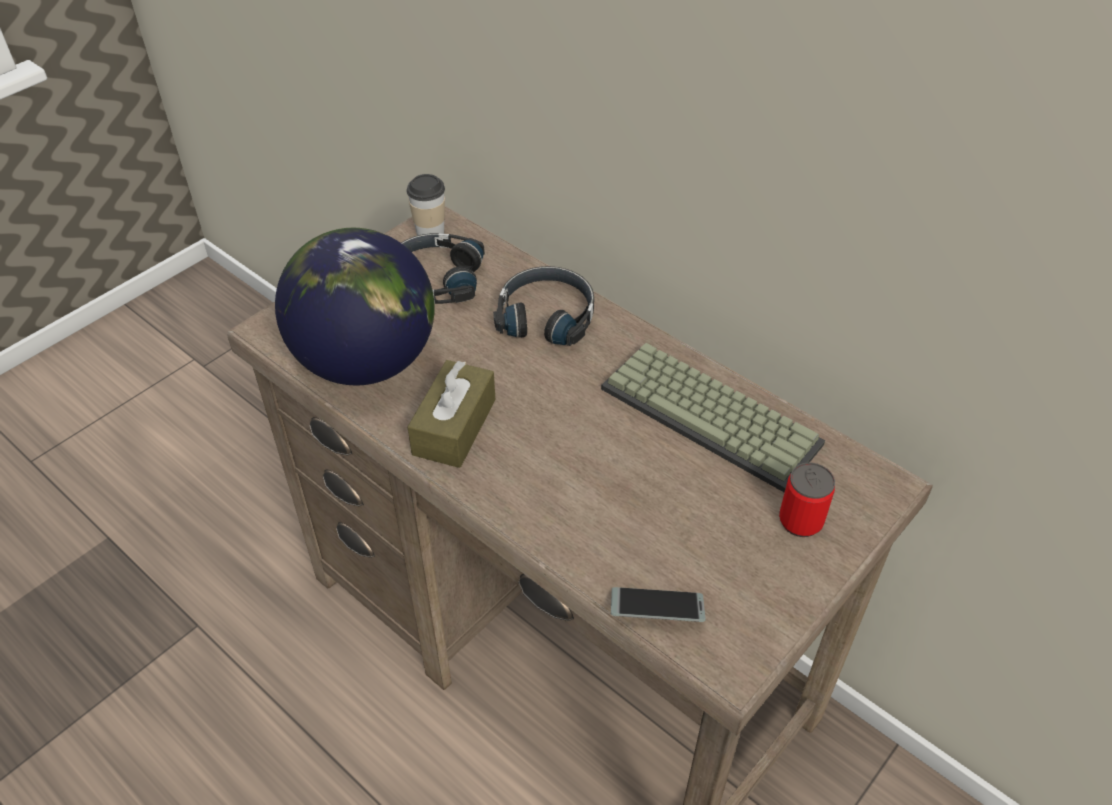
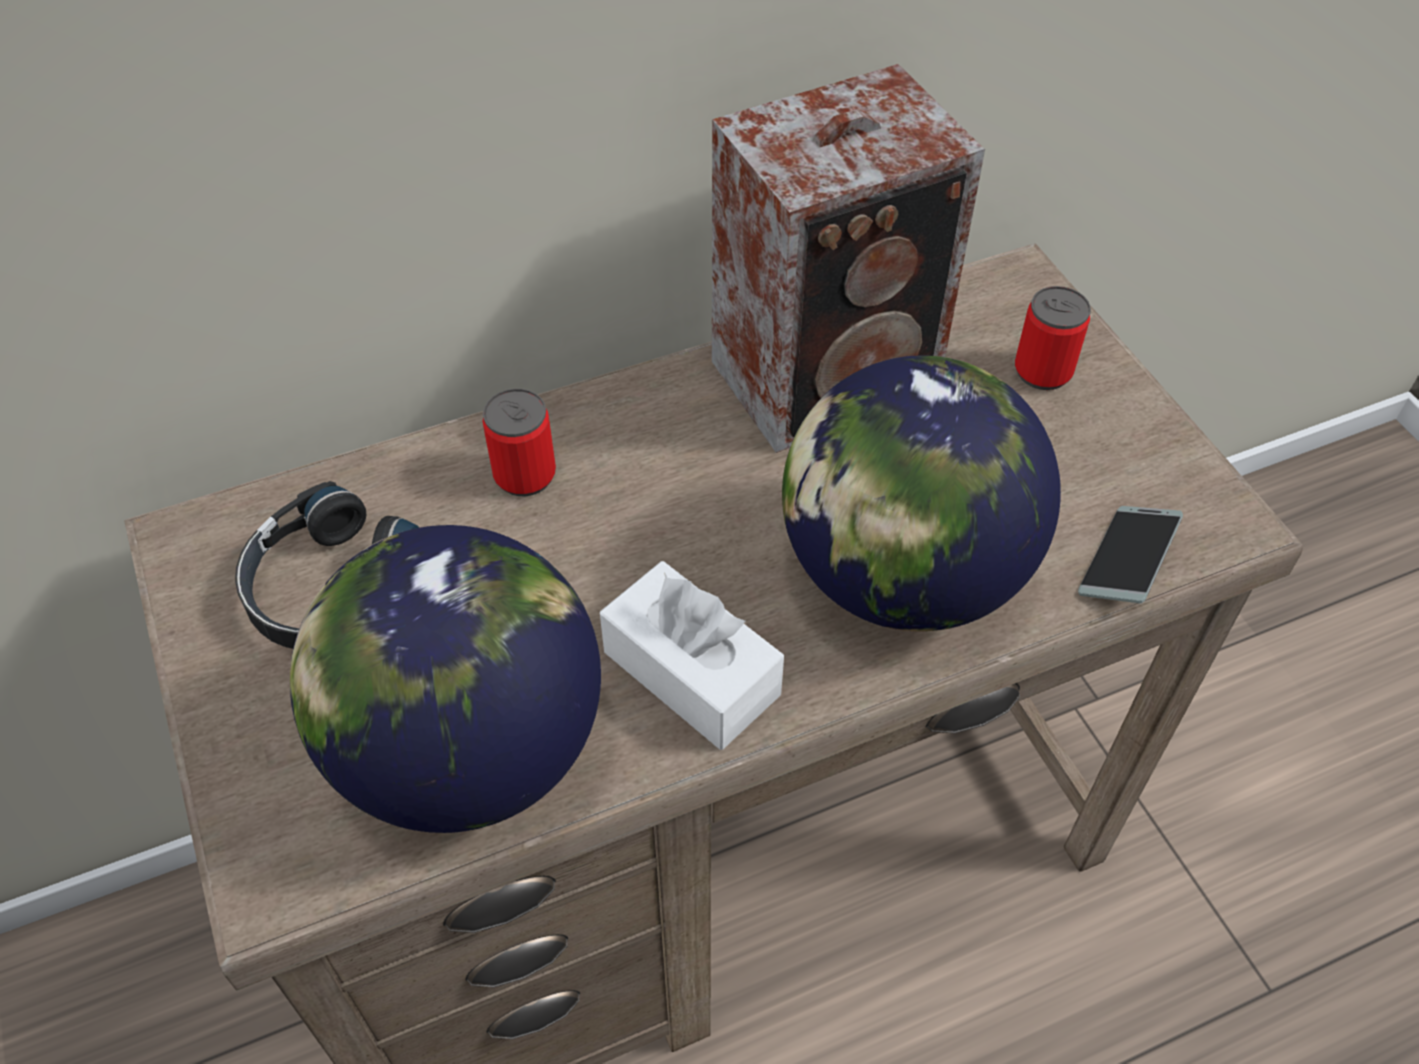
camera: 65 degrees left, 5 degrees up
(430, 232) = (204, 554): cup -> none
(454, 427) = (691, 673): brown tissue box -> white tissue box
(547, 316) = (525, 475): black headphones -> can
(574, 497) = (903, 575): none -> globe
(713, 415) = (831, 376): keyboard -> speaker

